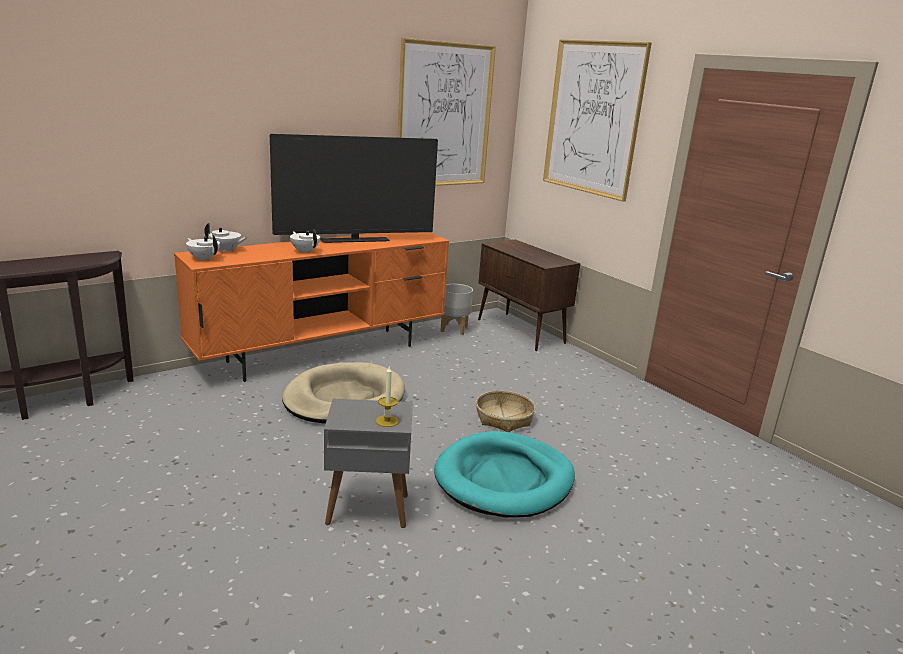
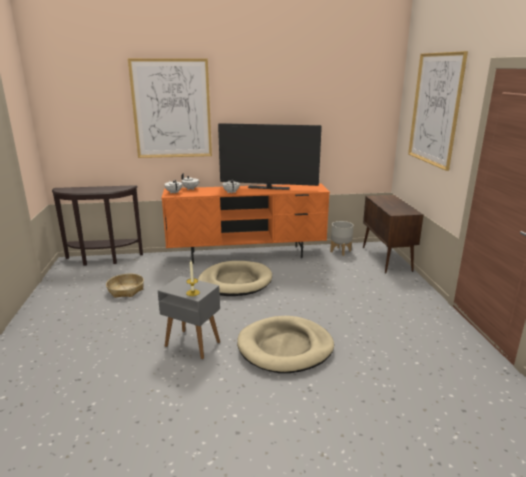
camera: 30 degrees right, 0 degrees up
(444, 116) = (340, 110): picture -> picture (172, 109)
(503, 418) = (320, 311): basket -> basket (126, 290)
(504, 479) = (285, 347): turquoise dog bed -> beige dog bed

